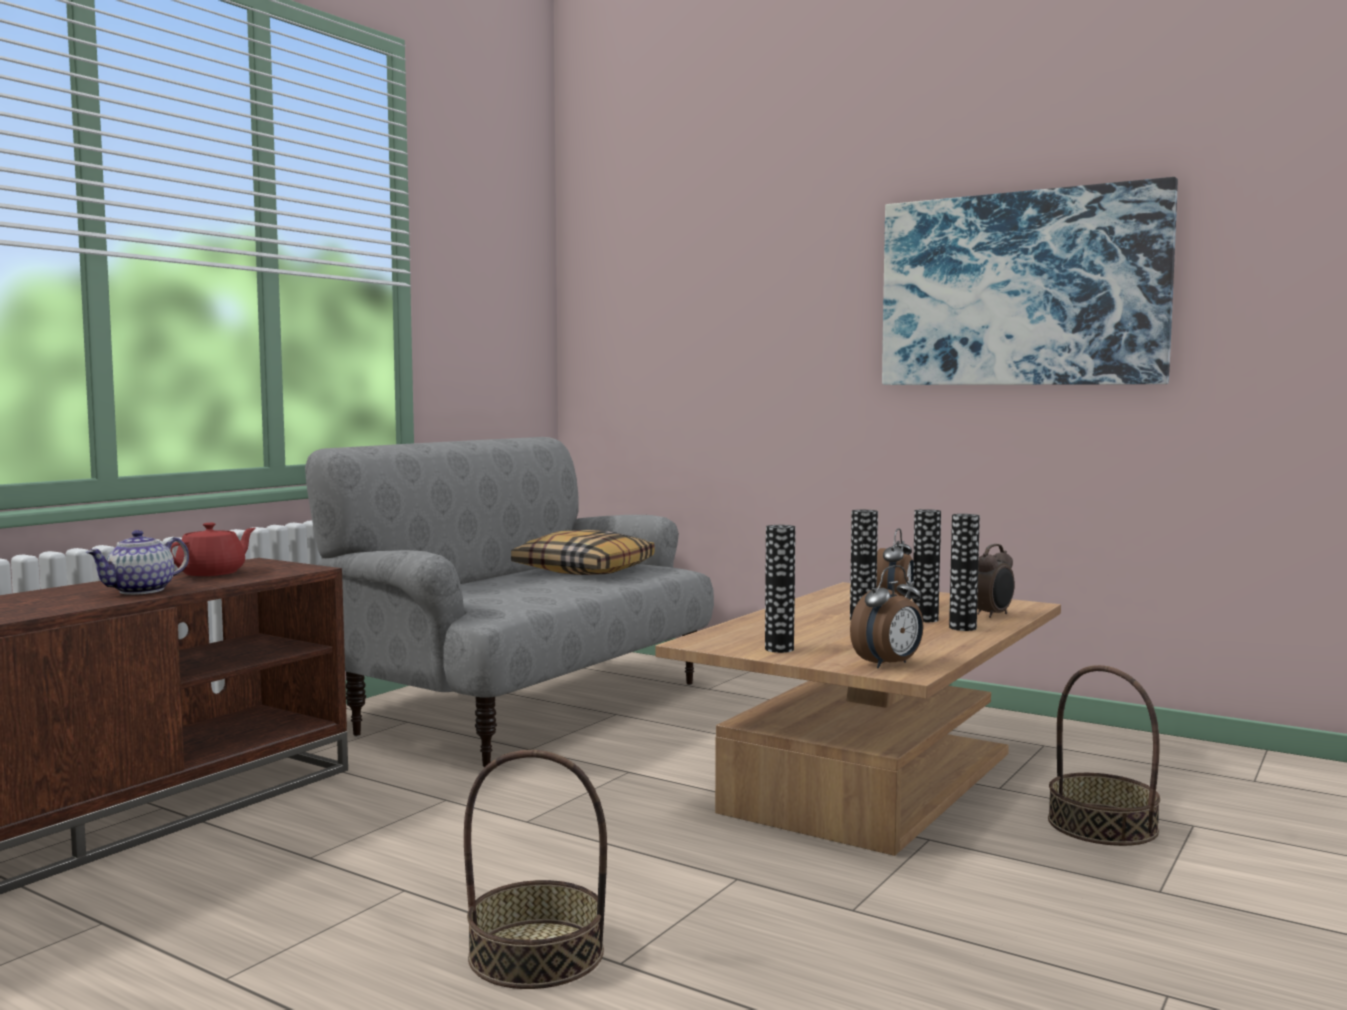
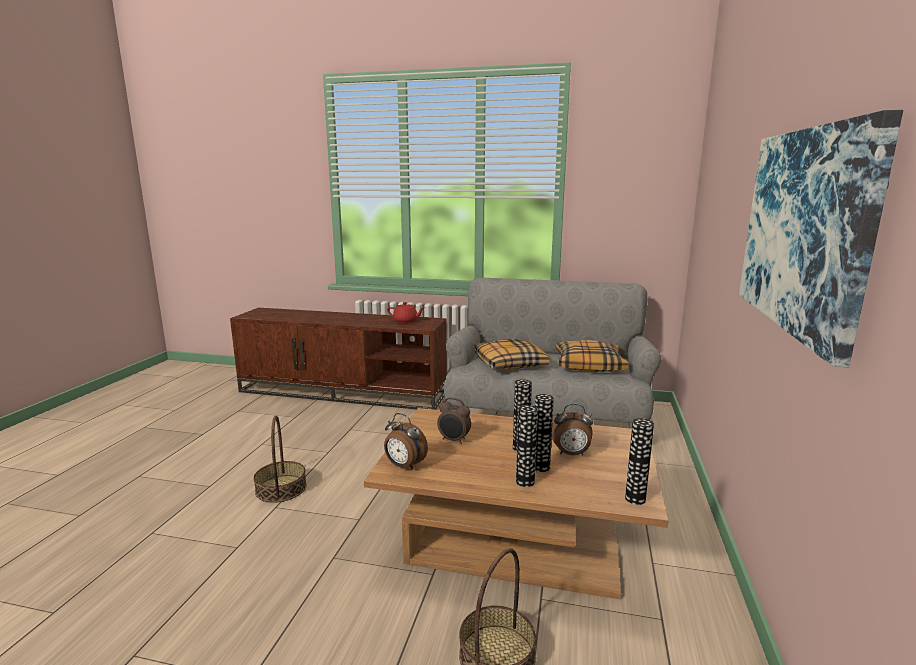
camera: 70 degrees right, 10 degrees up
(141, 591) = (366, 322): teapot -> none
(510, 593) = (509, 363): none -> pillow
(779, 649) = (424, 434): vase -> vase (635, 499)
(993, 615) = (582, 491): alarm clock -> alarm clock (454, 440)

